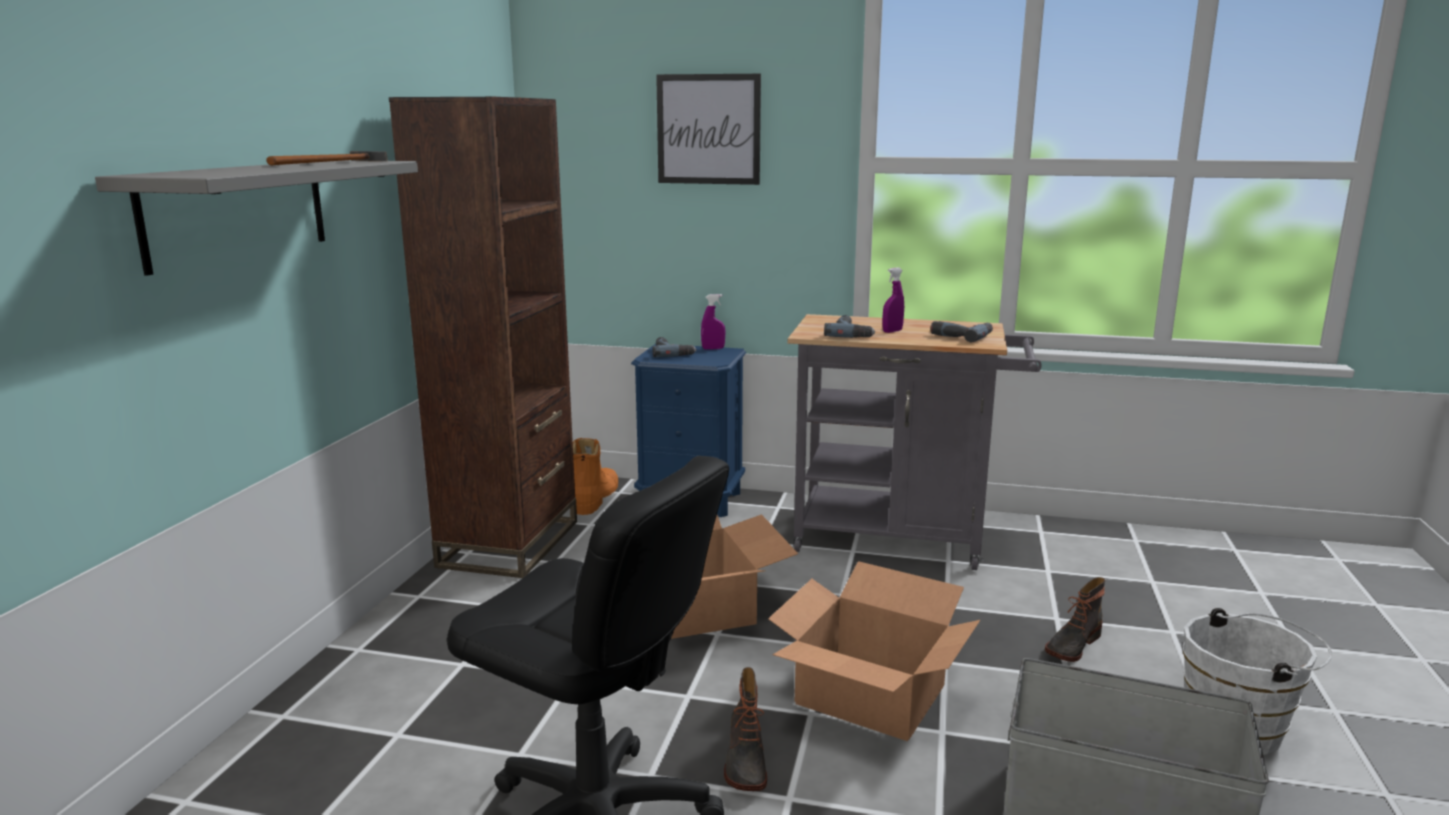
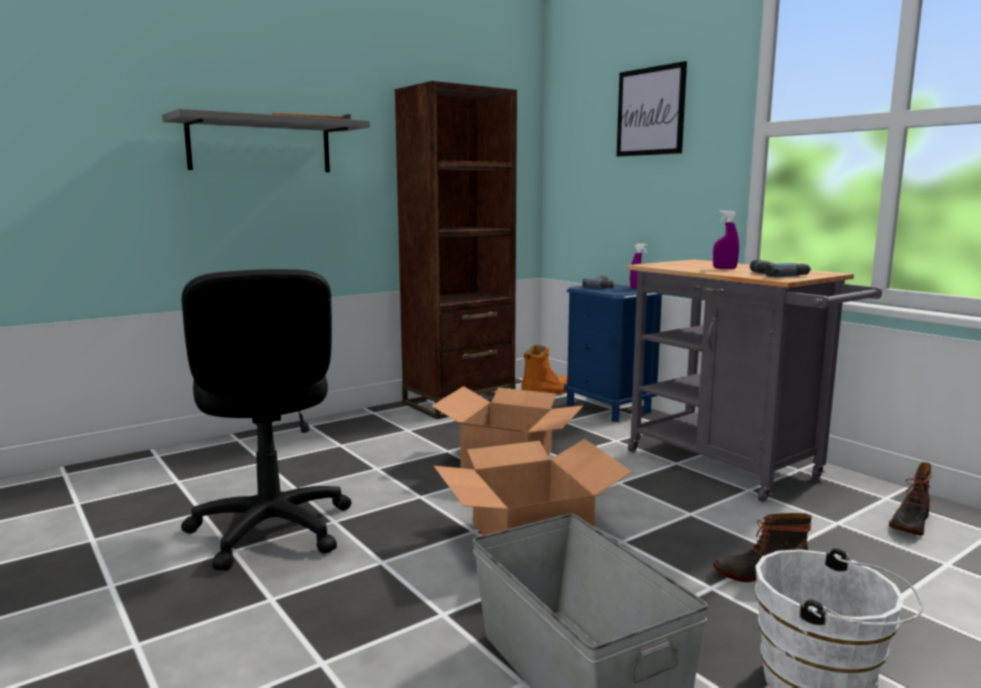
camera: 40 degrees right, 5 degrees down
(744, 761) = (391, 536): boot -> boot (909, 523)
(851, 333) = (685, 267): power drill -> none

